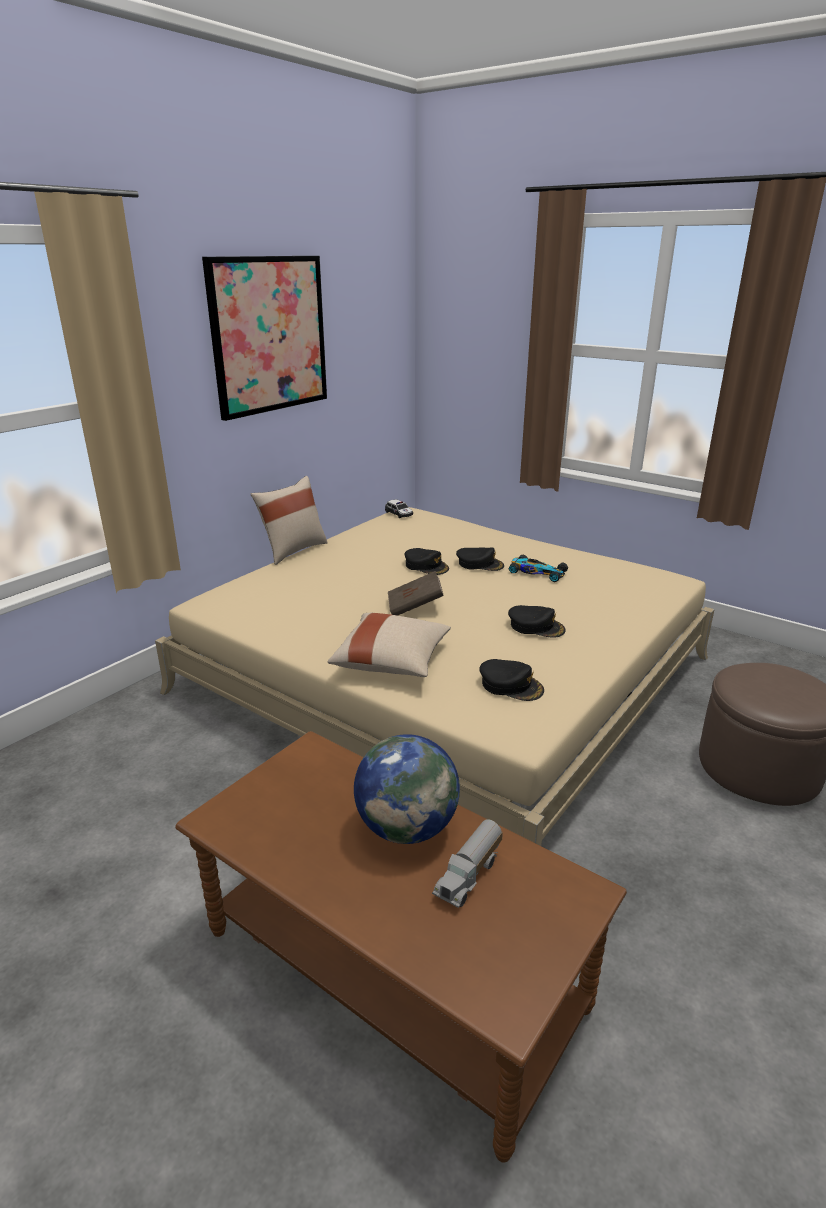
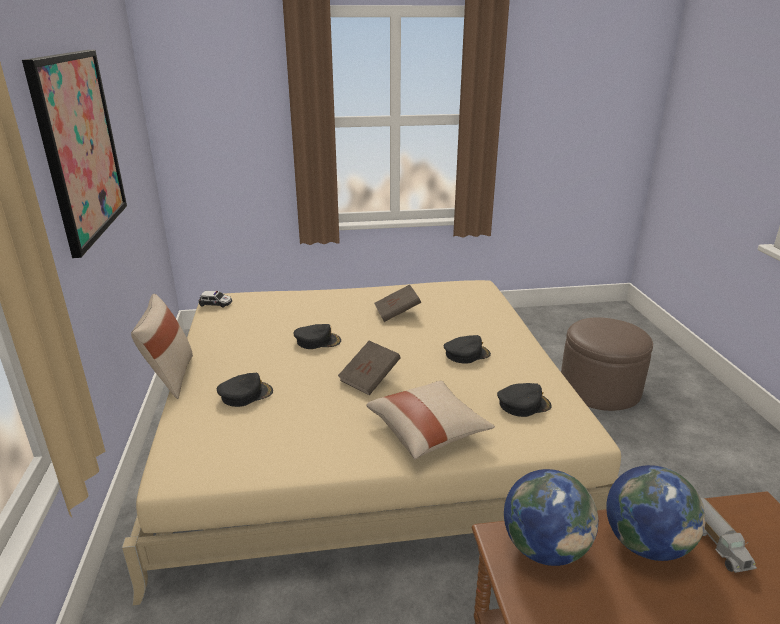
camera: 45 degrees left, 0 degrees up
(326, 775) = (544, 548): none -> globe
(480, 564) = (351, 322): black cap -> black cap (245, 394)
(536, 572) = (397, 313): toy car -> brown book

